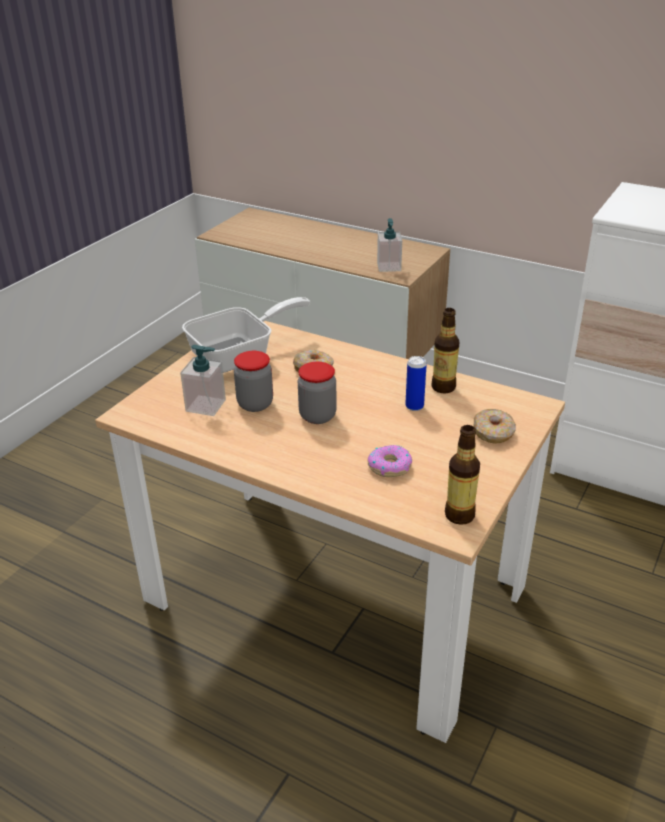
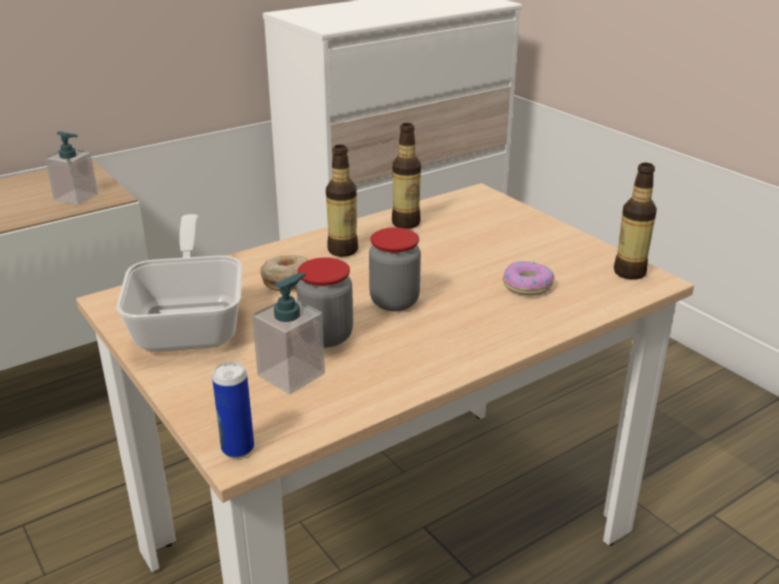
camera: 65 degrees left, 5 degrees down
(374, 375) = (343, 250): none -> bottle
(414, 406) = (427, 245): can -> can (238, 449)
(493, 433) = (507, 223): donut -> none

